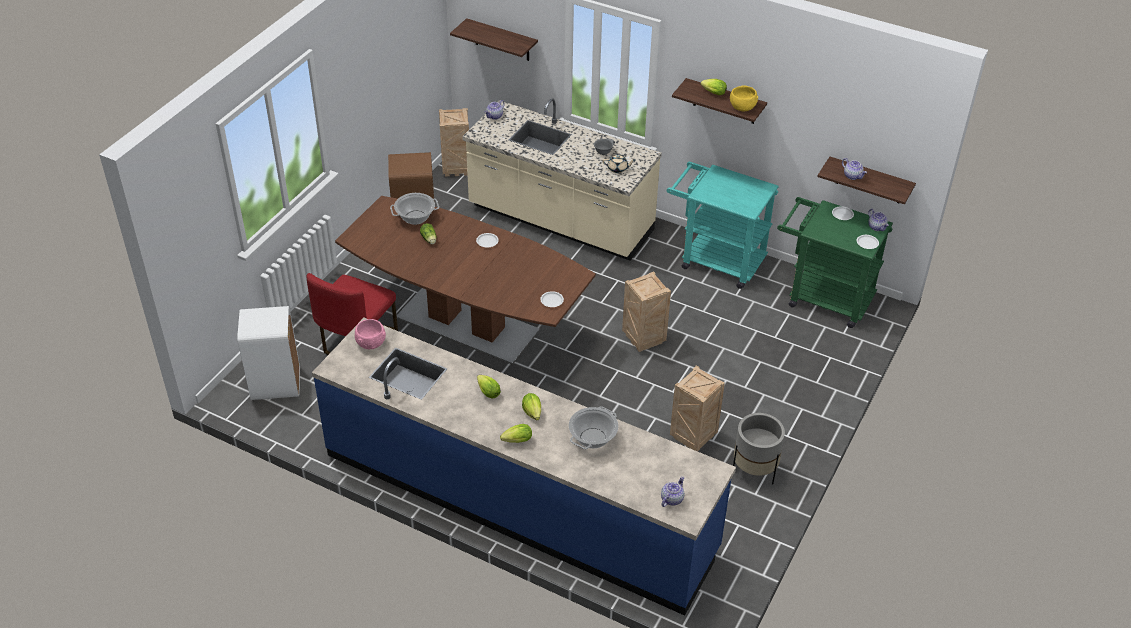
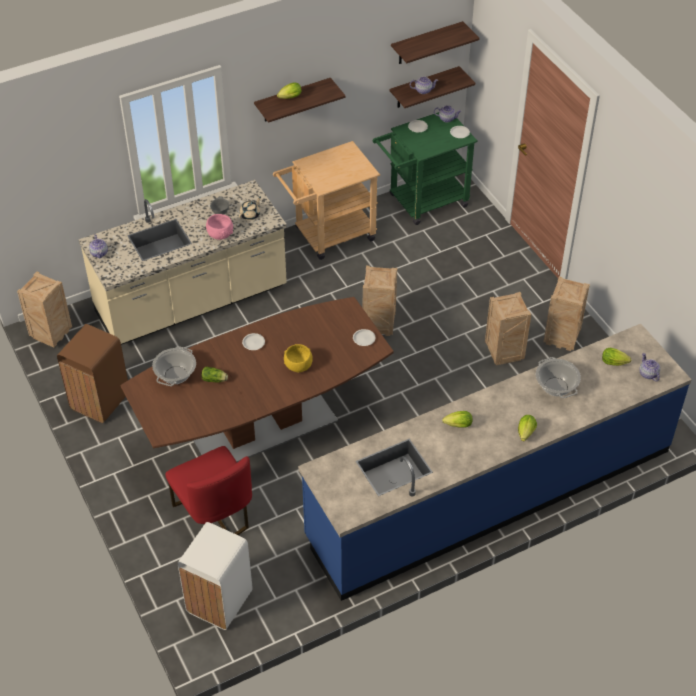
camera: 55 degrees left, 5 degrees up
(371, 342) = (336, 475): pink bowl -> pink bowl (220, 234)
(502, 40) = (56, 182): shelf -> shelf (426, 43)
(533, 414) = (503, 409): lettuce -> lettuce (615, 363)
(715, 260) = (328, 236): turquoise cart -> beige cart
(742, 107) = (323, 93): yellow bowl -> yellow bowl (298, 366)
(754, 470) = (562, 338): grey planter -> crate

